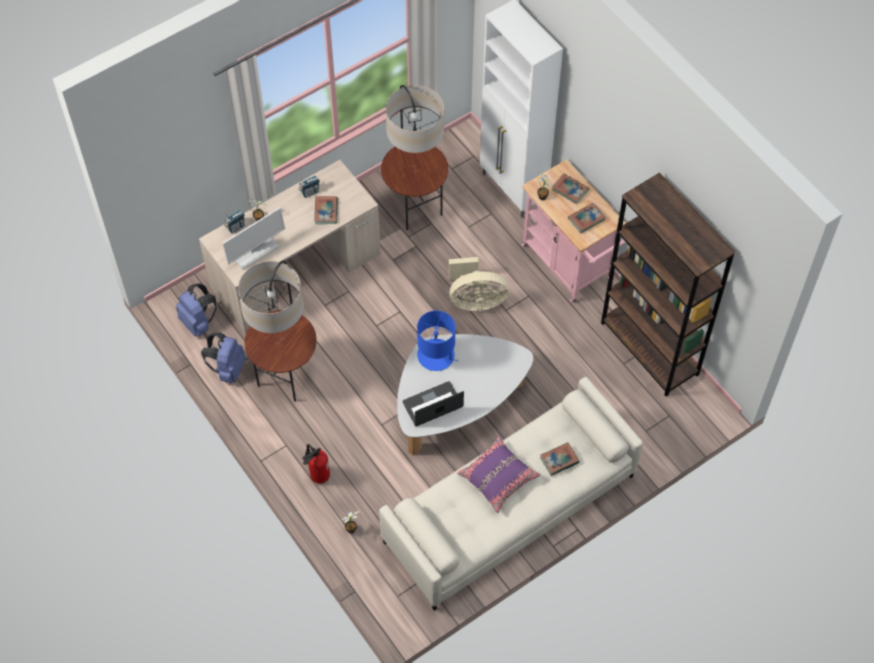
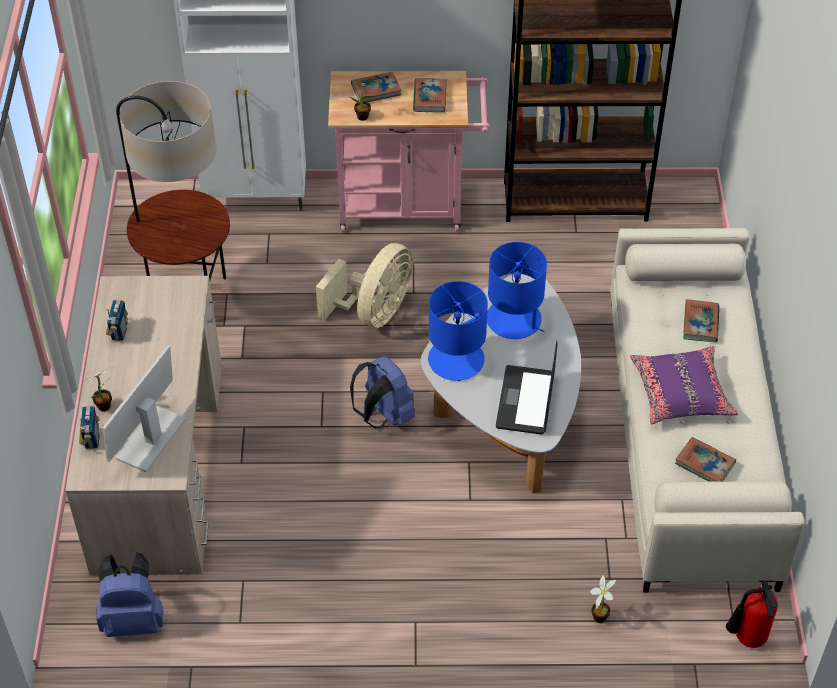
camera: 55 degrees left, 10 degrees down
(227, 369) = (239, 625): blue backpack -> blue backpack (384, 415)
(254, 251) = (151, 438): monitor -> monitor turned 150 degrees counterclockwise
(286, 376) = (310, 563): floor lamp -> none
(317, 475) = (488, 611): fire extinguisher -> fire extinguisher (746, 639)
(326, 211) = (165, 331): book -> book (704, 464)
(487, 366) = (514, 320): none -> blue table lamp

